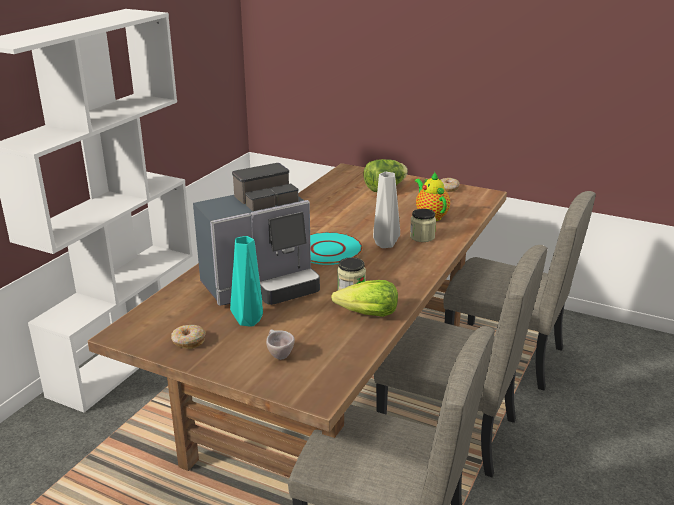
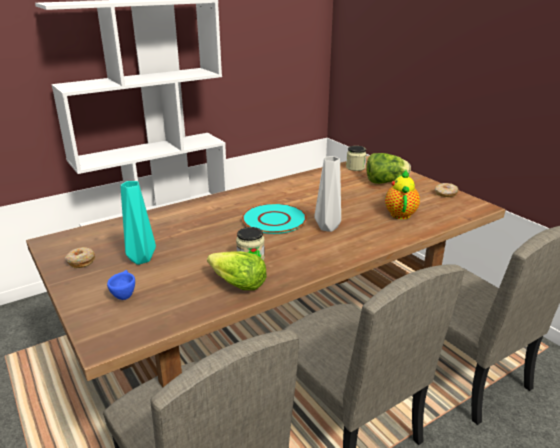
camera: 30 degrees right, 0 degrees up
(262, 286) = (187, 235): coffee machine -> none
(278, 355) = (124, 295): beige cup -> blue cup
(422, 237) = (370, 230): jar -> jar (355, 167)

